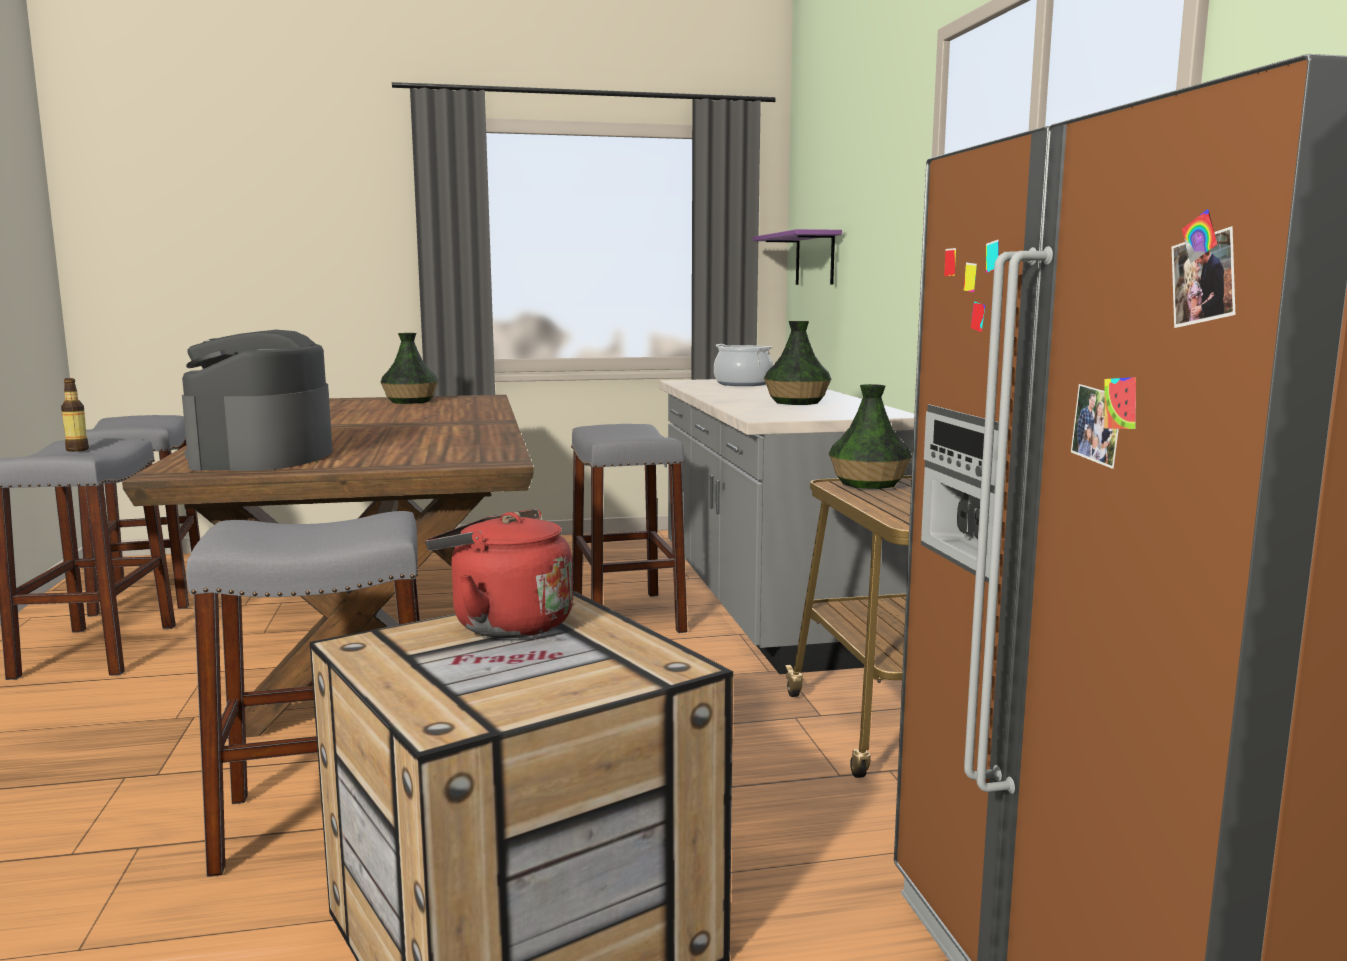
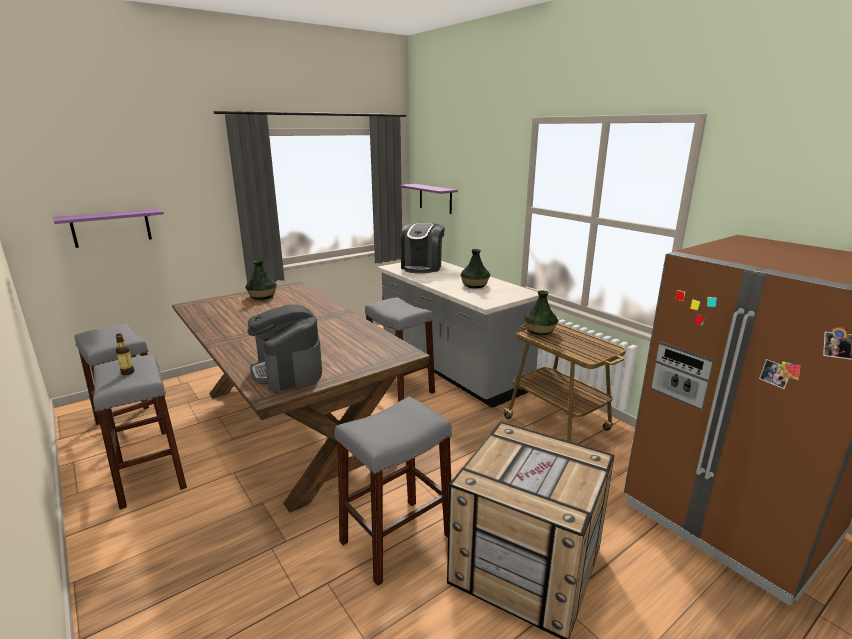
camera: 25 degrees left, 10 degrees up
(214, 270) = (111, 227): none -> purple shelf
(505, 624) = (506, 450): red kettle -> none
(743, 384) = (422, 267): cooking pot -> coffee machine

